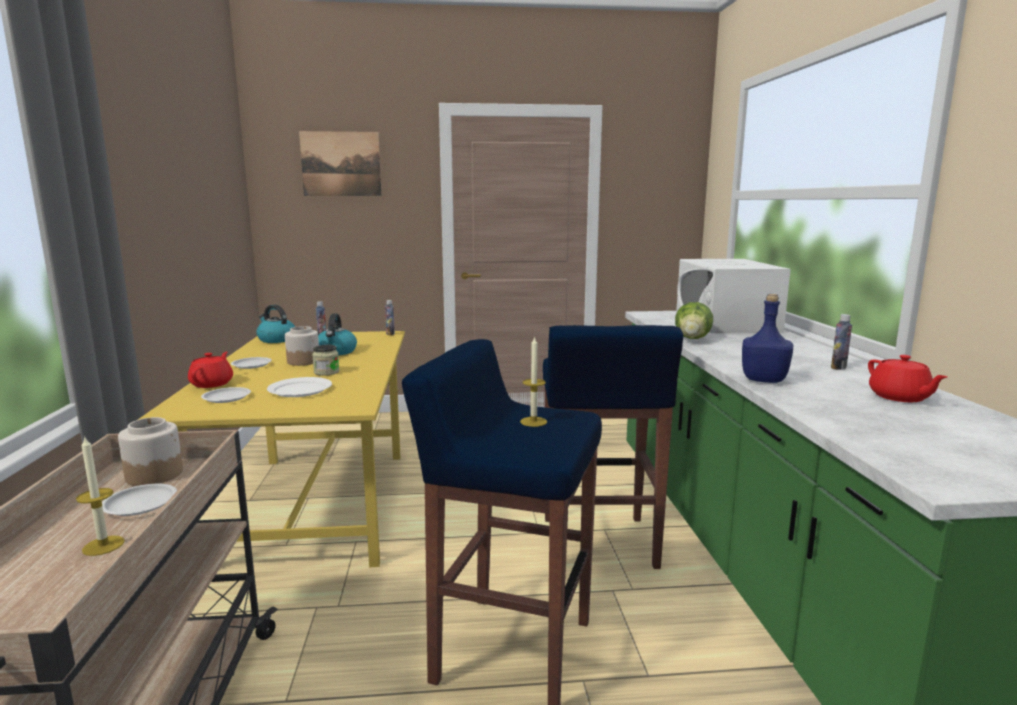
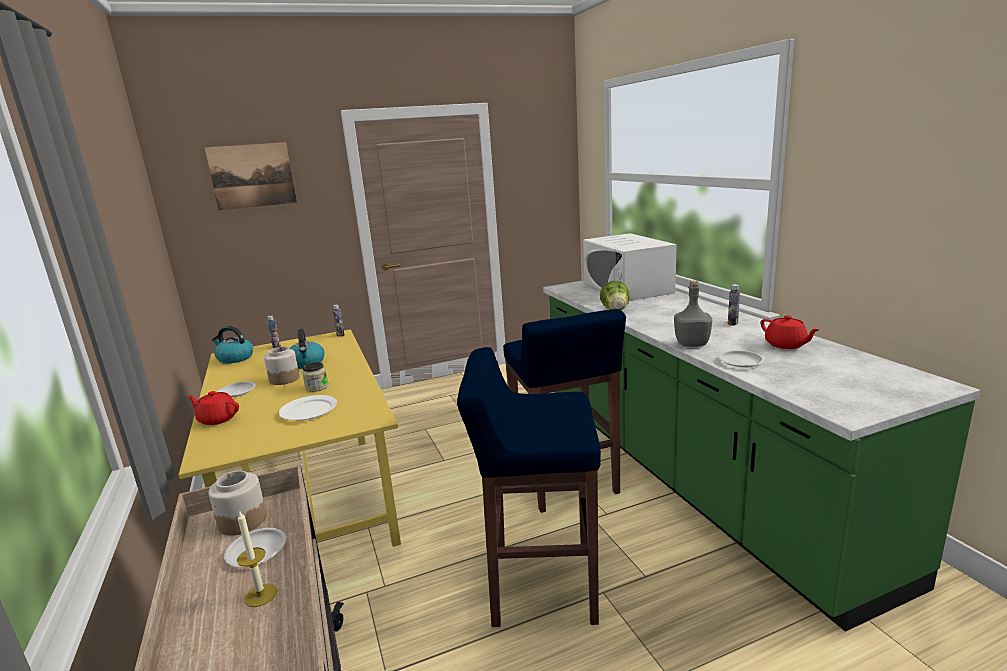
camera: 15 degrees left, 5 degrees up
(212, 384) = (217, 419): red teapot -> red teapot turned 60 degrees counterclockwise
(226, 398) = (246, 432): white plate -> white plate (741, 361)
(533, 421) = (544, 409): candle -> none
(762, 380) = (691, 344): blue bottle -> grey bottle

